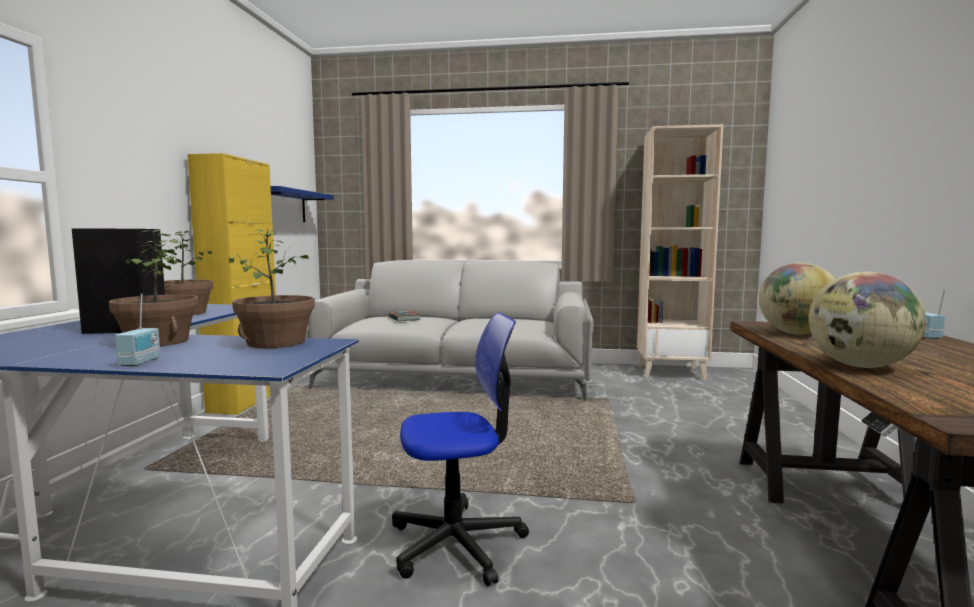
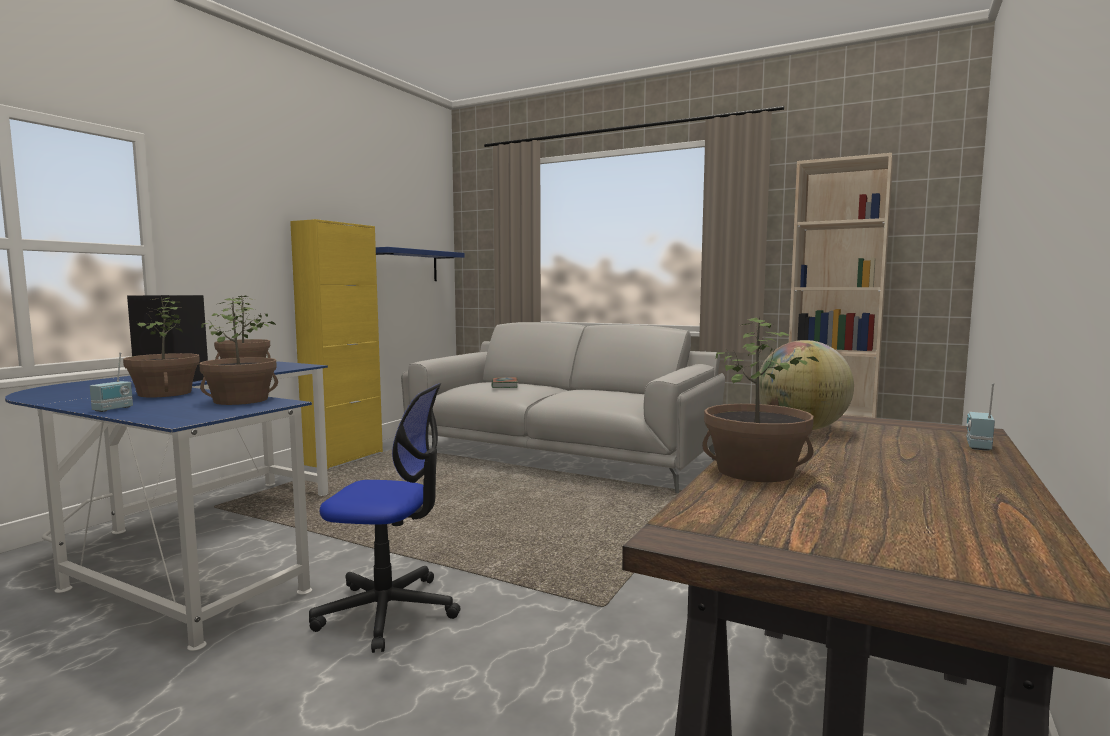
camera: 20 degrees right, 0 degrees up
(859, 366) = (755, 471): globe -> potted plant

